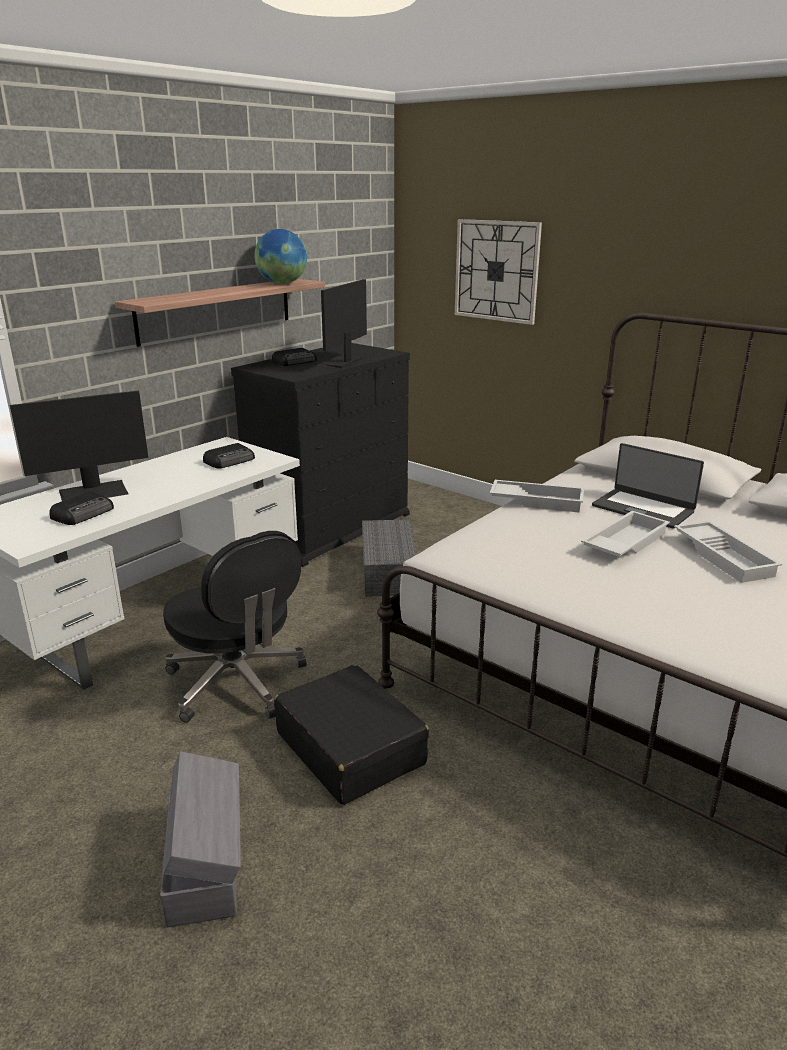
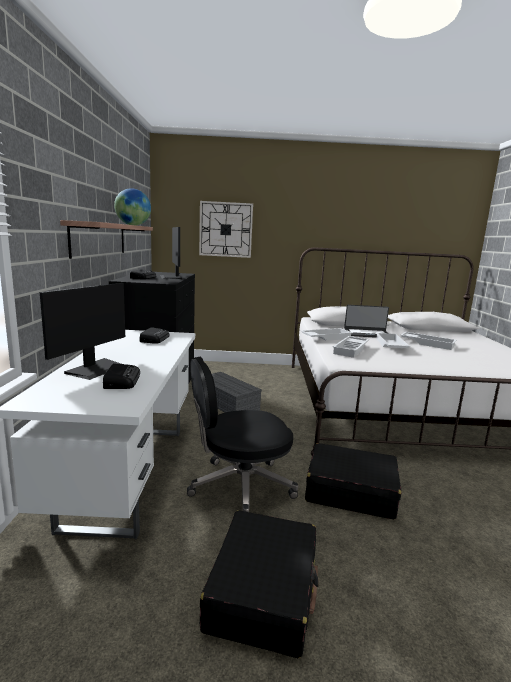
camera: 40 degrees left, 10 degrees down
(106, 789) = (263, 591): none -> black suitcase
(206, 861) = (388, 591): grey storage box -> none
(237, 683) = (239, 487): black office chair -> black office chair turned 150 degrees clockwise
(522, 534) = (351, 350): none -> white tray

